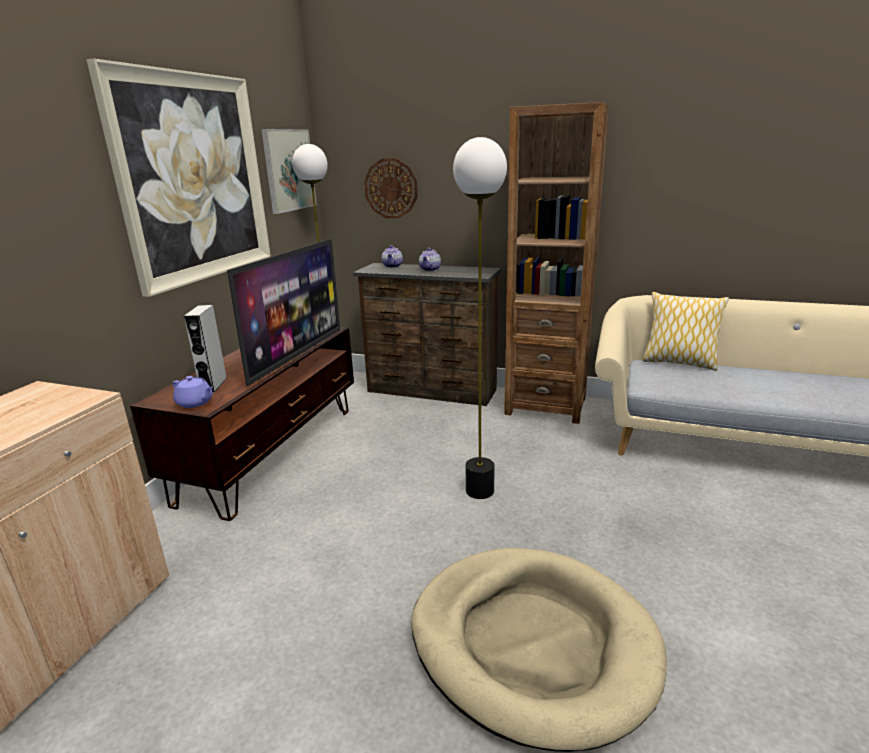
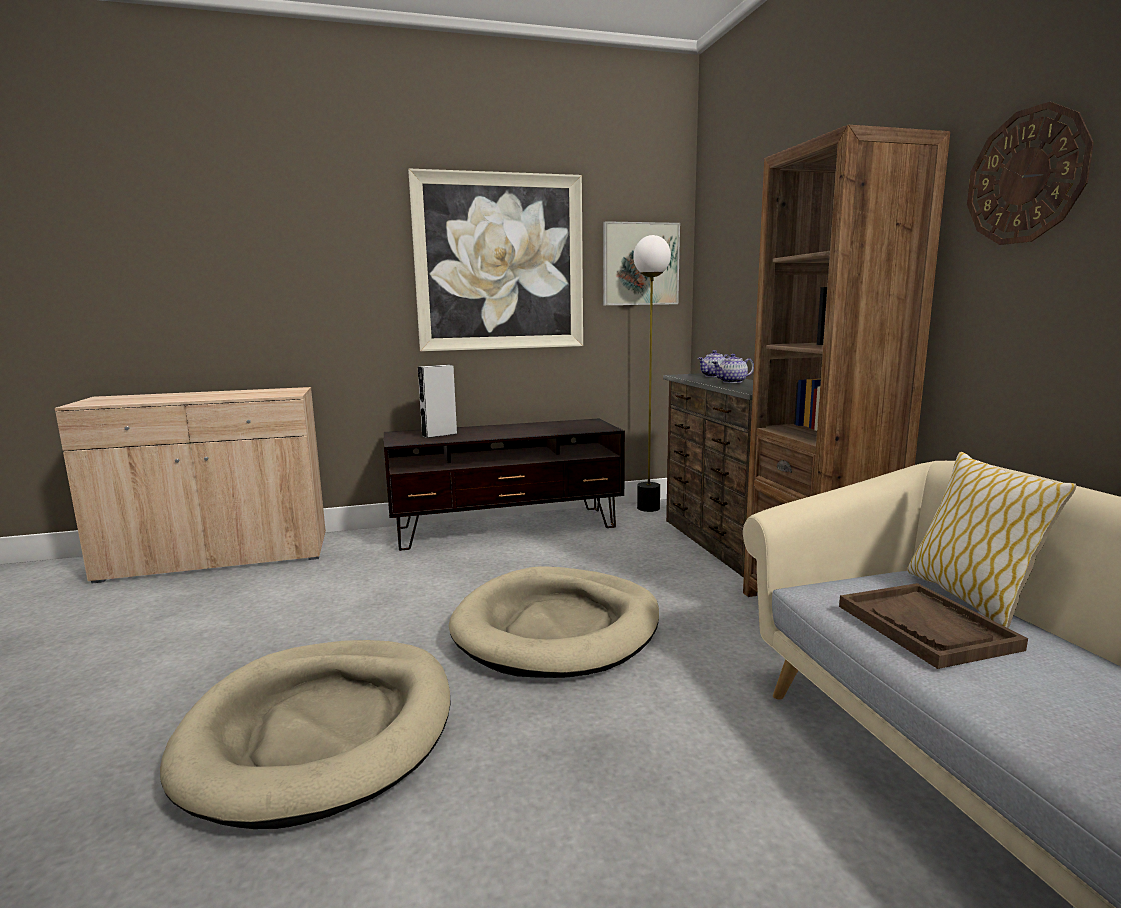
camera: 55 degrees right, 10 degrees down
(195, 403) = (403, 439): purple teapot -> none
(297, 354) = (531, 434): television -> none
(391, 188) = (737, 284): wall clock -> wall clock (1026, 176)
(480, 490) = (557, 628): floor lamp -> beige dog bed
(708, 381) = (926, 627): none -> brown tray

